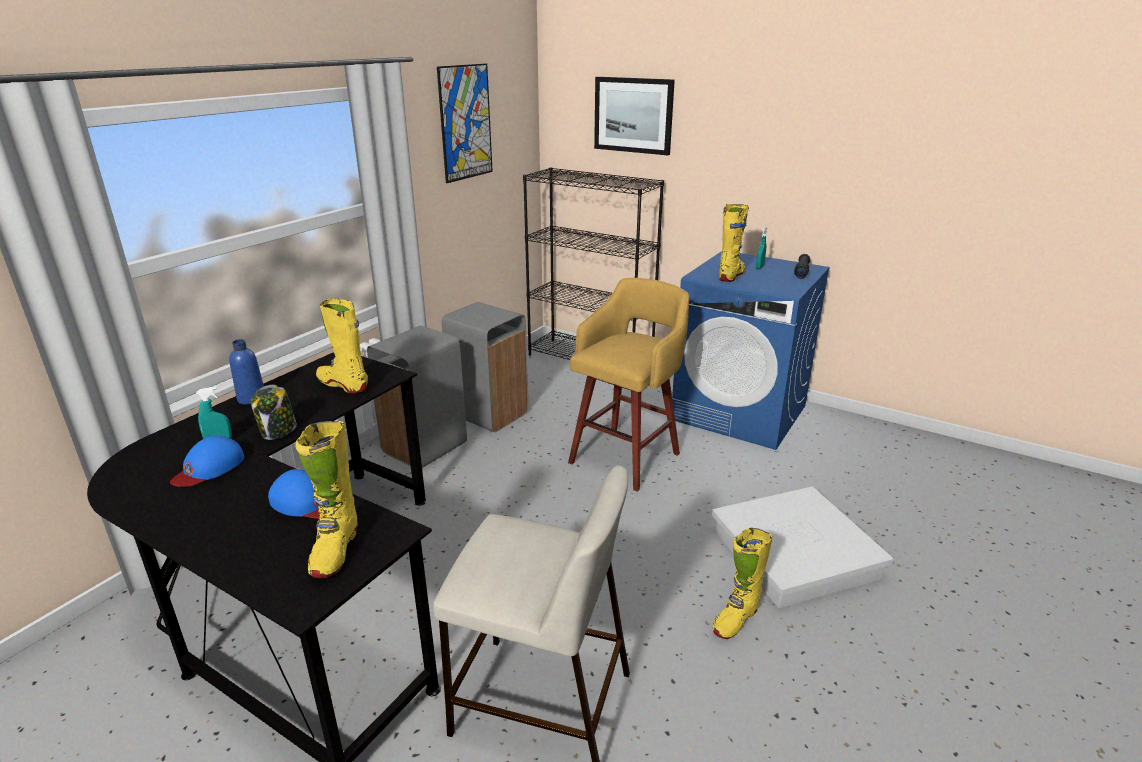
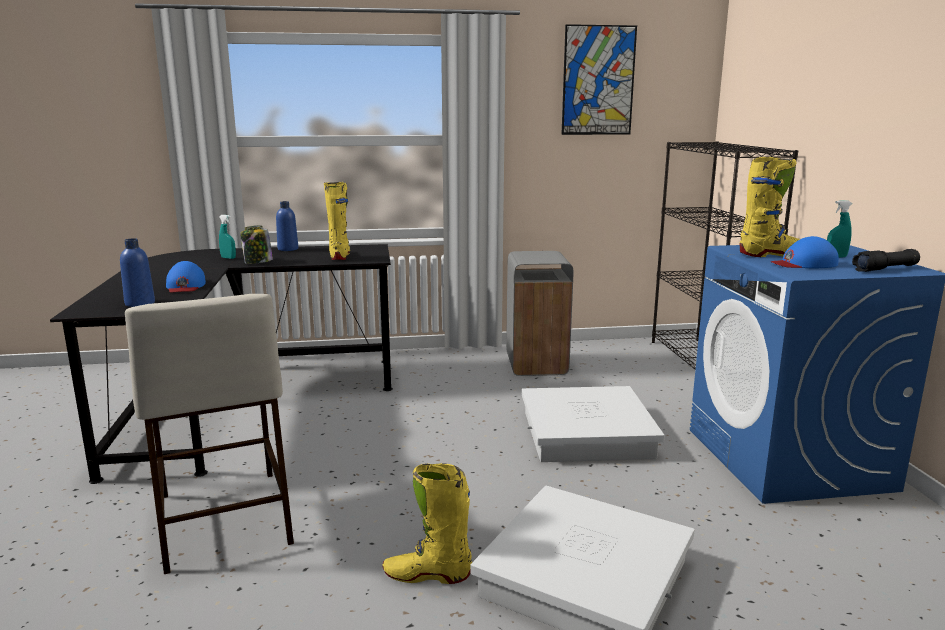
camera: 50 degrees right, 10 degrees down
(209, 468) = (198, 264): blue cap -> blue cap (804, 264)
(335, 550) = (140, 303): yellow boot -> blue bottle
(425, 447) = (453, 364): grey trash can -> none
(627, 456) = (586, 434): yellow stool -> white storage box
(633, 115) = (785, 75): picture -> none

